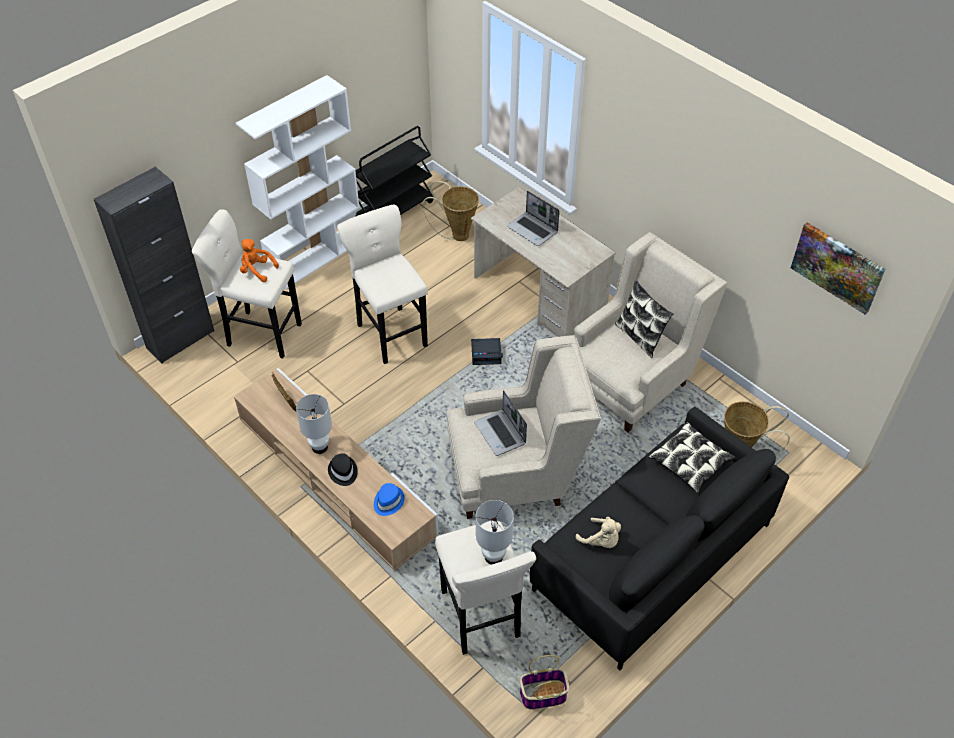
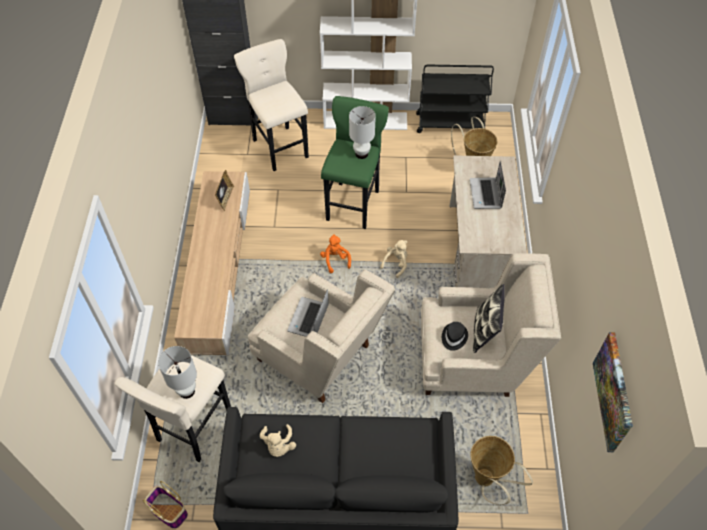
camera: 45 degrees right, 5 degrees up
(257, 270) = (279, 97): orange plush toy -> orange plush toy (335, 260)
(320, 447) = (211, 240): white table lamp -> white table lamp (362, 154)
(343, 472) = (204, 266): black hat -> black hat (454, 337)
(388, 501) = (206, 306): blue hat -> none
(390, 332) = (353, 203): beige stool -> green stool
(486, 354) = (396, 263): alarm clock -> beige plush toy
(690, 462) = (404, 449): pillow -> none

